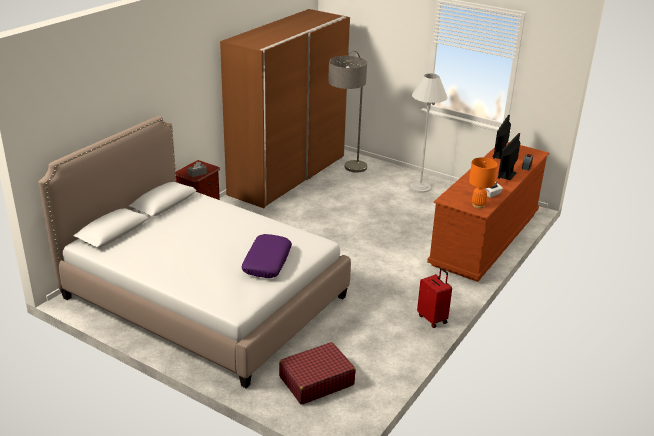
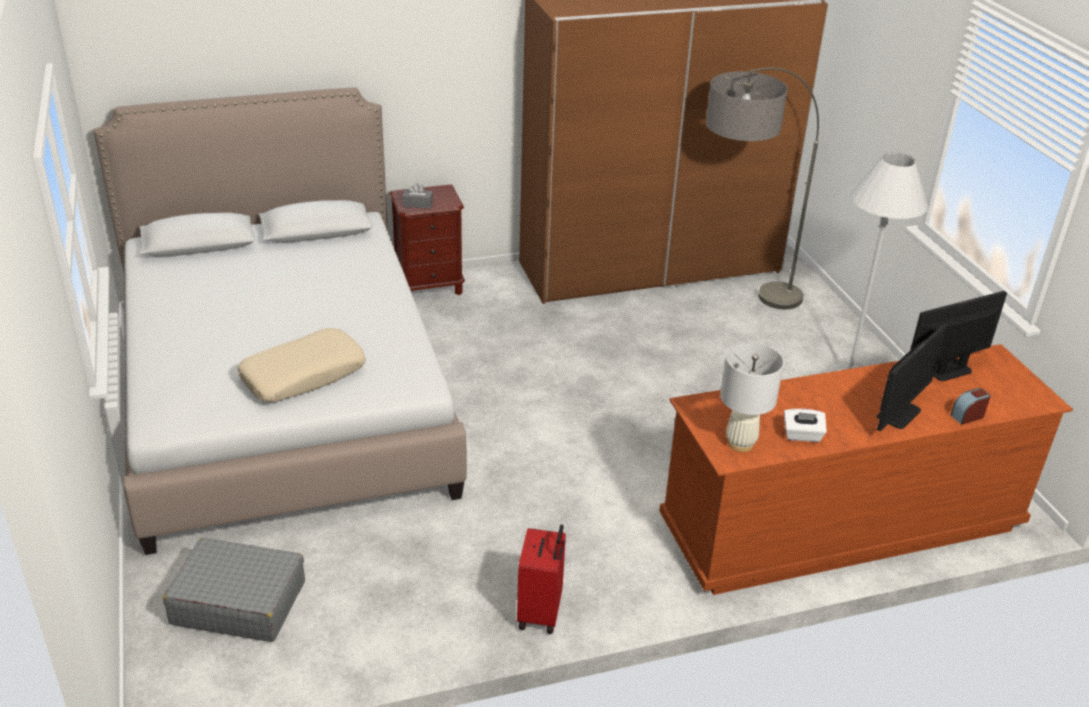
camera: 40 degrees right, 5 degrees up
(267, 262) = (303, 375): purple pillow -> beige pillow
(316, 381) = (238, 602): red suitcase -> grey suitcase
(478, 205) = (740, 443): orange table lamp -> white table lamp
(507, 175) = (898, 413): monitor -> monitor turned 150 degrees clockwise

